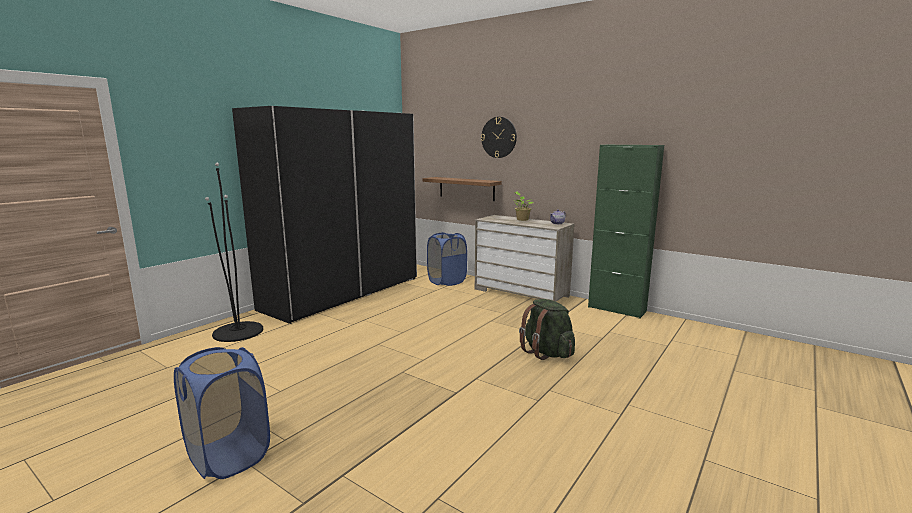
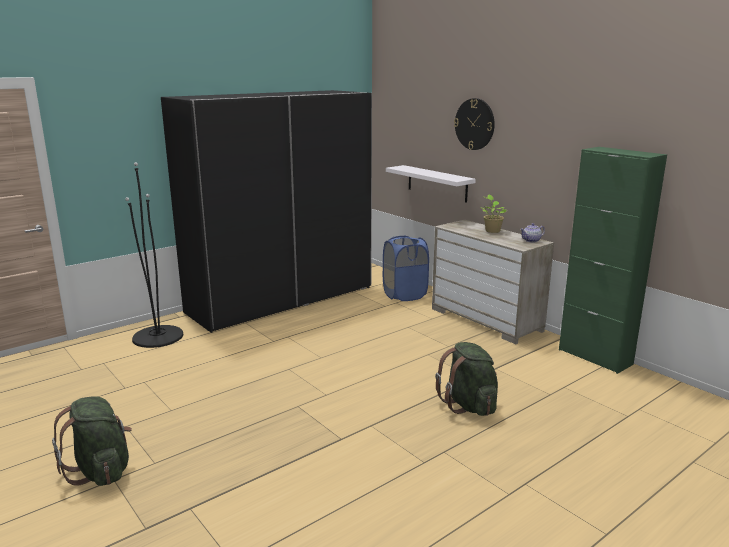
camera: 15 degrees right, 5 degrees up
(228, 456) = (101, 471): blue laundry basket -> green backpack
(466, 188) = (437, 183): brown shelf -> white shelf

